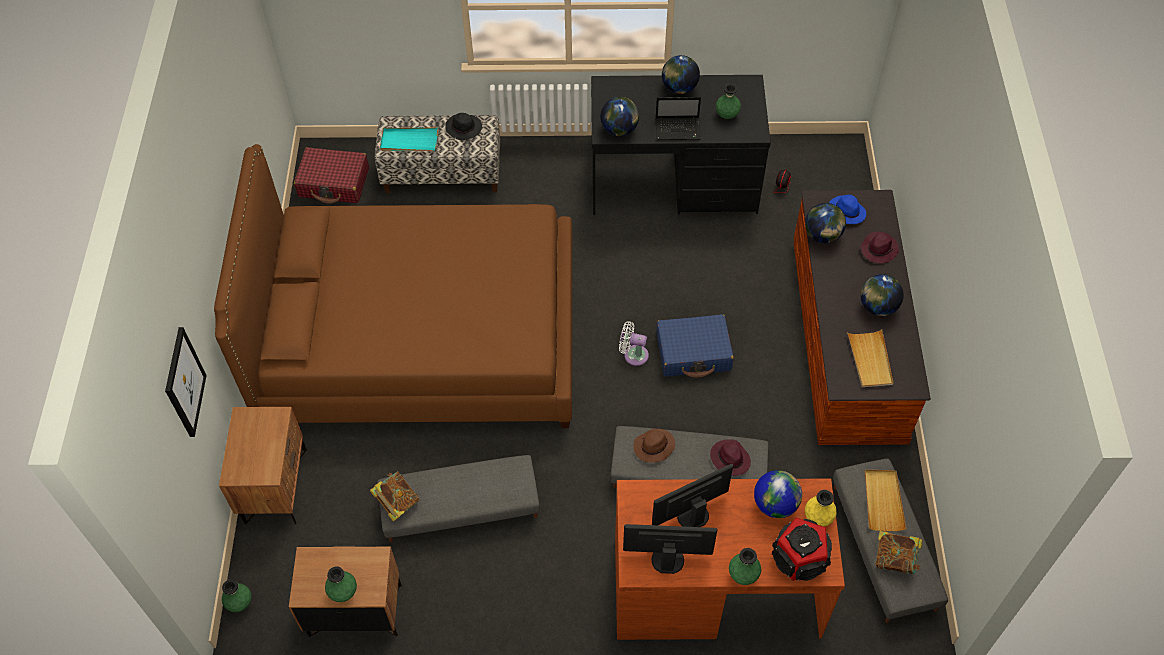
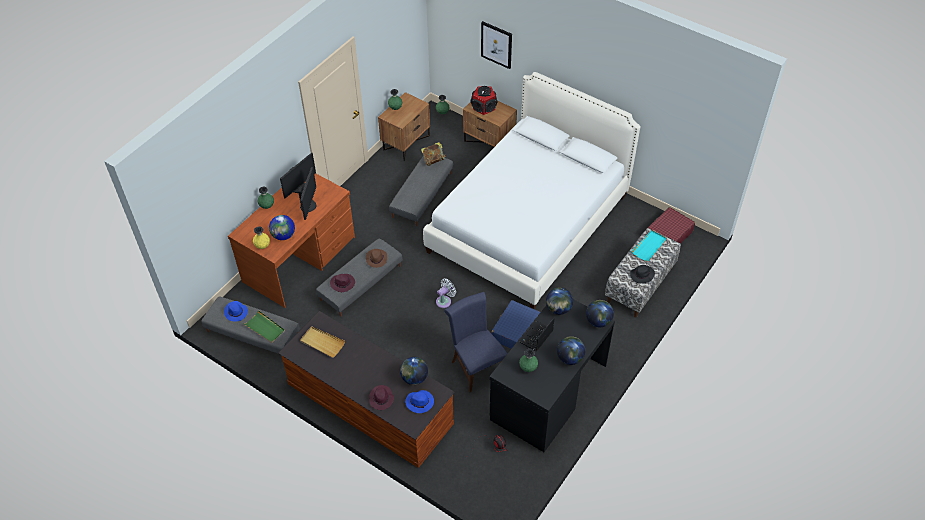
camera: 125 degrees right, 5 degrees down
(420, 338) = (528, 223): brown bed -> white bed
(693, 352) = (423, 327): blue suitcase -> blue suitcase (515, 331)
(700, 265) = (476, 366): none -> blue chair
(800, 558) = (253, 228): speaker -> speaker (483, 107)
(877, 307) = (347, 369): globe -> globe (598, 321)
(883, 501) = (265, 328): beige tray -> green tray
(895, 559) = (236, 312): book -> blue hat

